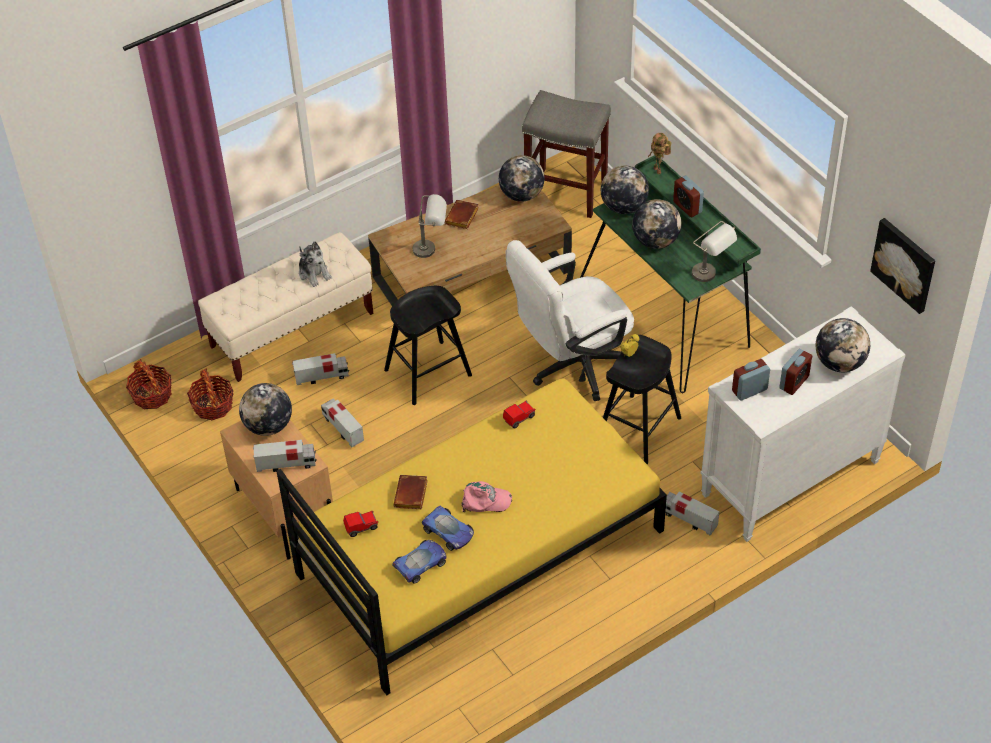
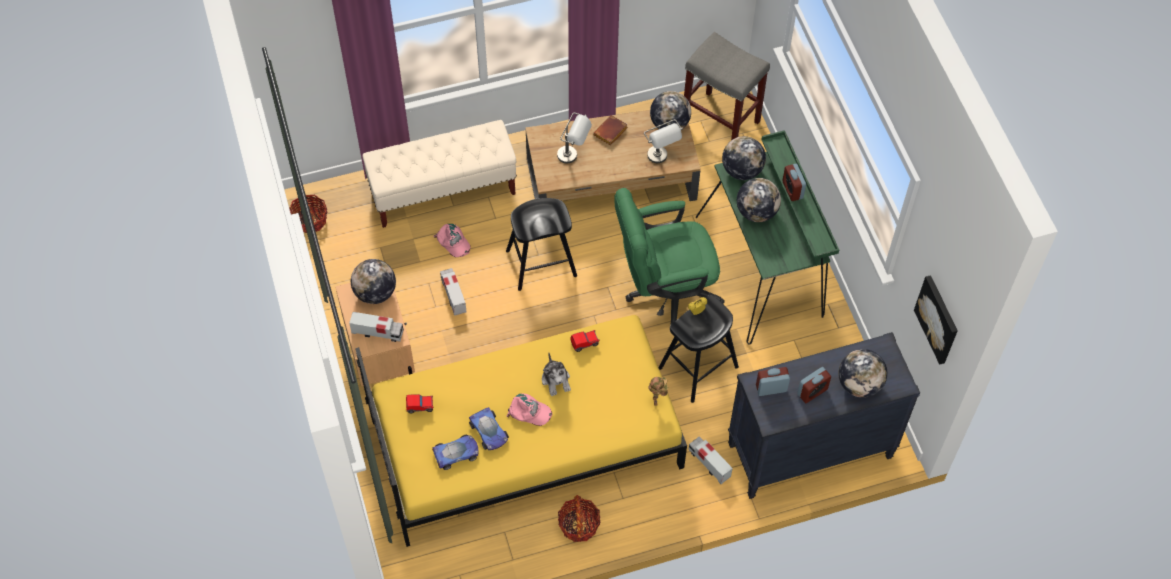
camera: 15 degrees right, 10 degrees up
(213, 405) = (355, 243): basket -> basket (579, 525)
(314, 273) = (465, 154): plush toy -> plush toy (556, 380)
(322, 376) = (453, 242): toy truck -> pink cap
(412, 495) = (471, 389): brown book -> none
(572, 366) = (664, 291): white office chair -> green office chair
(658, 170) = (781, 146): toy robot -> toy robot (656, 401)
(710, 277) = (790, 261): grey table lamp -> grey table lamp (661, 160)
(790, 479) = (809, 452): white dresser -> black dresser

